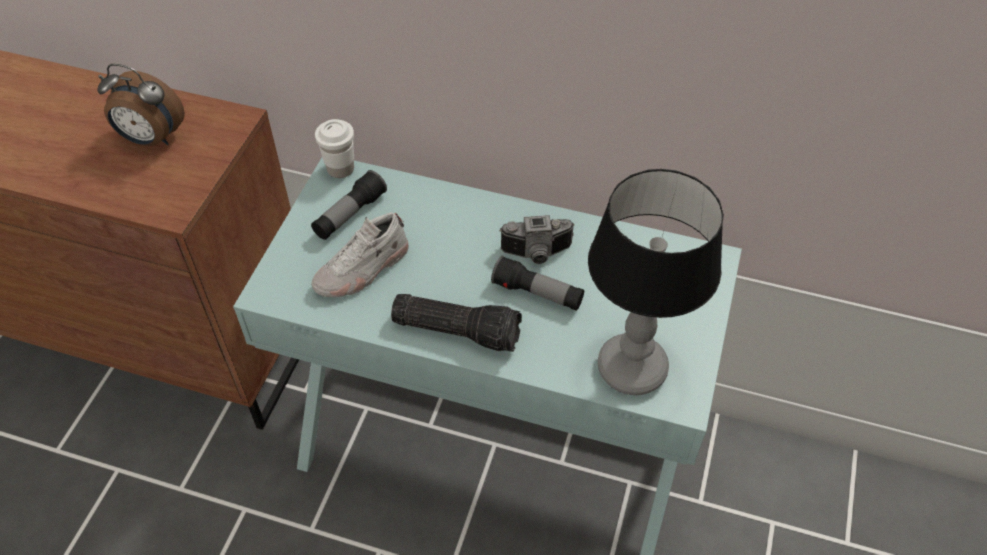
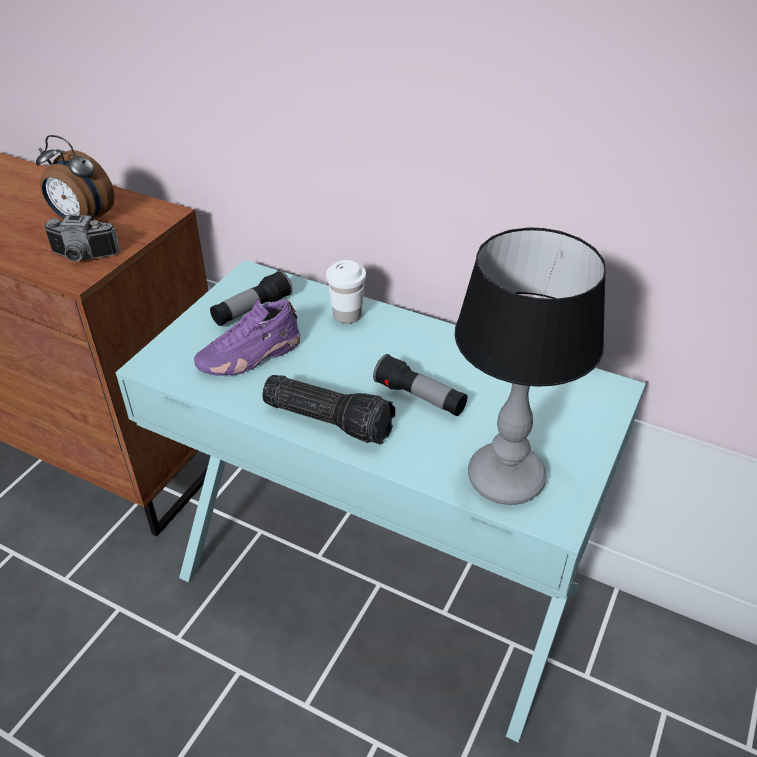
camera: 10 degrees right, 10 degrees down
(340, 169) = (255, 273): white cup -> white cup (347, 315)
(362, 270) = (250, 356): white shoe -> purple shoe
(537, 255) = (427, 363): camera -> camera (82, 257)

